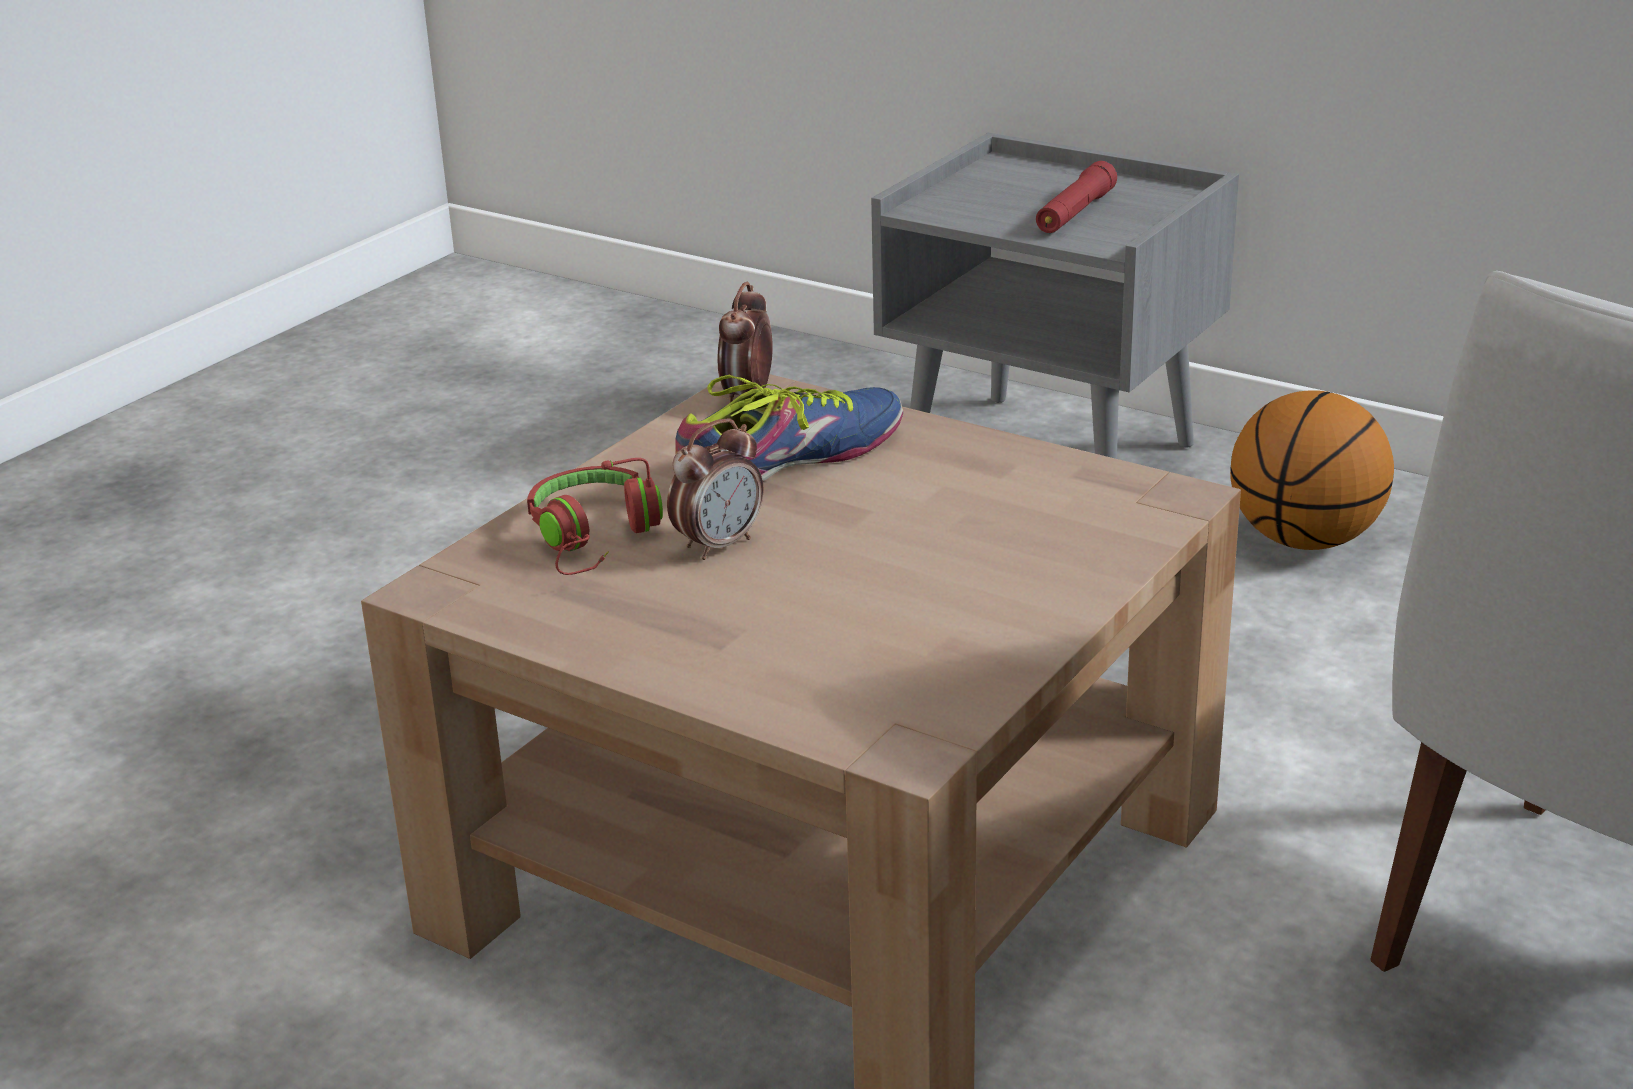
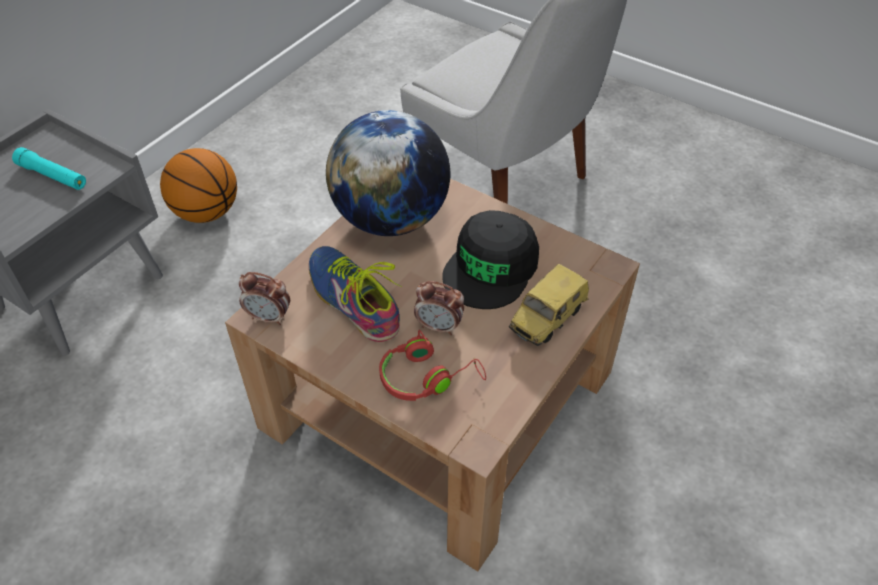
camera: 90 degrees left, 20 degrees up
(719, 545) = (439, 326): alarm clock -> alarm clock turned 150 degrees clockwise
(730, 664) = (548, 321): none -> toy car
(889, 596) = (491, 268): none -> black cap
(1026, 483) = (391, 219): none -> globe
(1075, 213) = (53, 176): red flashlight -> turquoise flashlight

